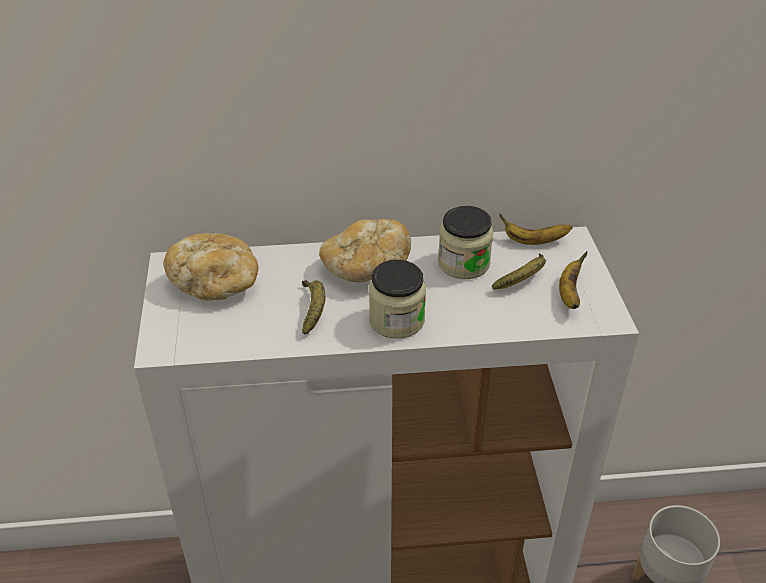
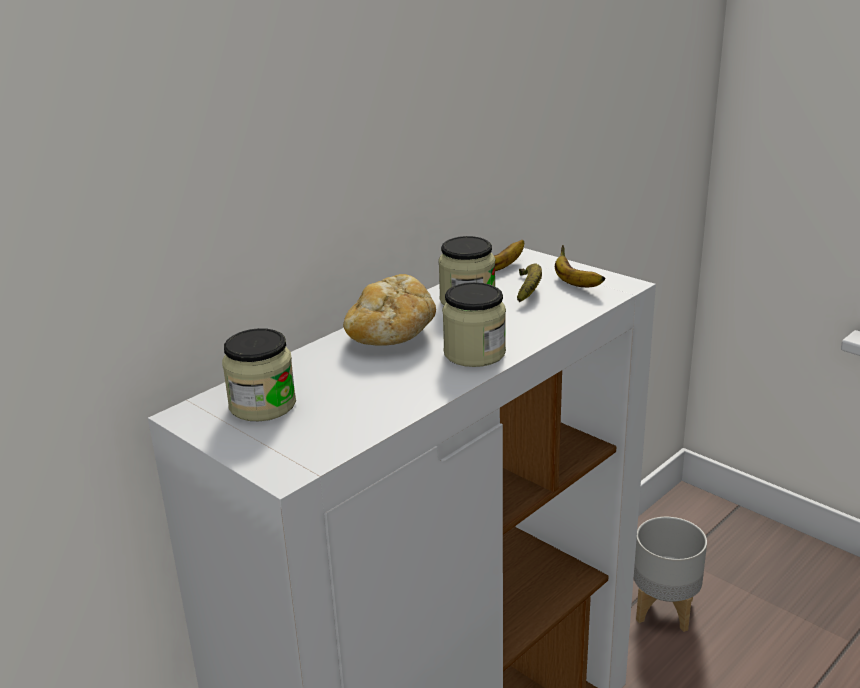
camera: 40 degrees left, 15 degrees down
(216, 283) = (262, 405): bread -> jar
(313, 310) = (391, 379): banana -> none

